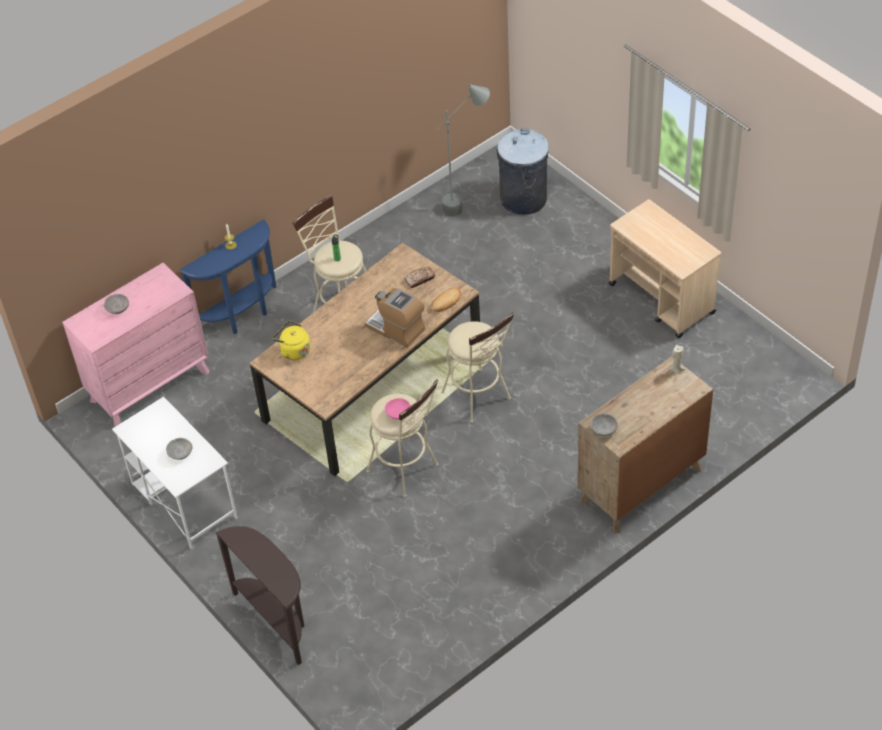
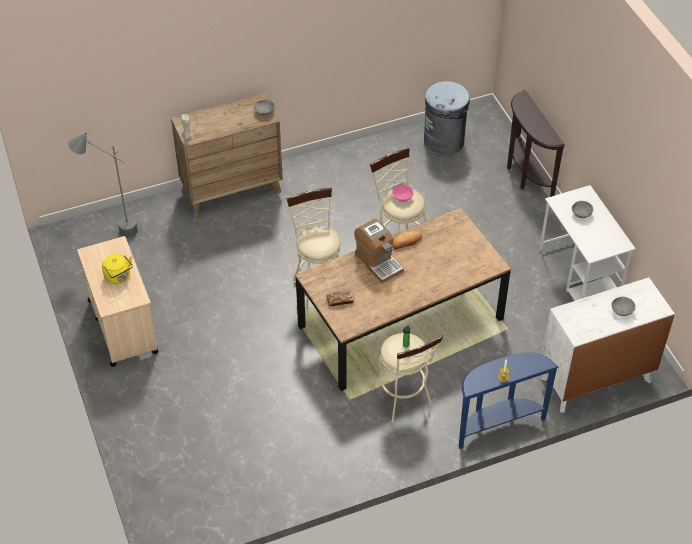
camera: 165 degrees left, 0 degrees up
(150, 386) = (595, 379): pink dresser -> white dresser
(294, 350) = (470, 267): yellow kettle -> yellow kettle (119, 277)
(446, 302) = (326, 273): bread -> bread (406, 241)
(467, 203) = (239, 483): grey floor lamp -> grey floor lamp (113, 232)
(523, 198) = (182, 471): grey trash can -> grey trash can (444, 142)

